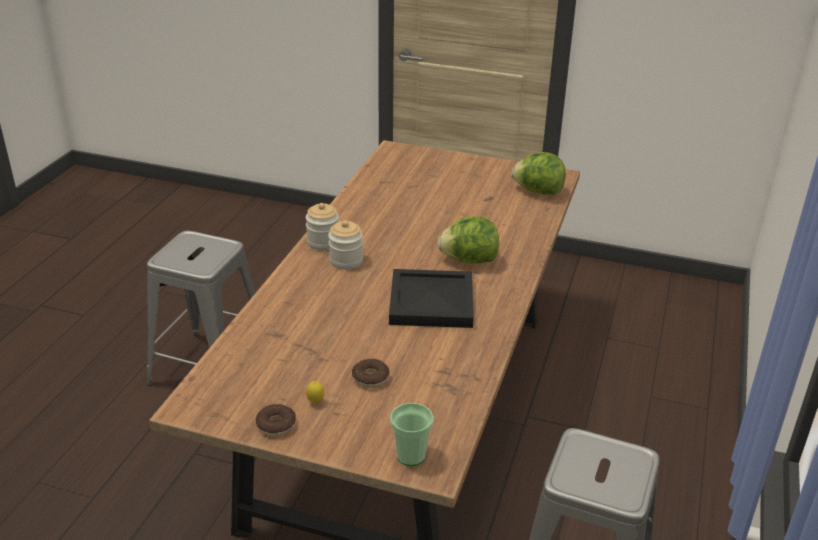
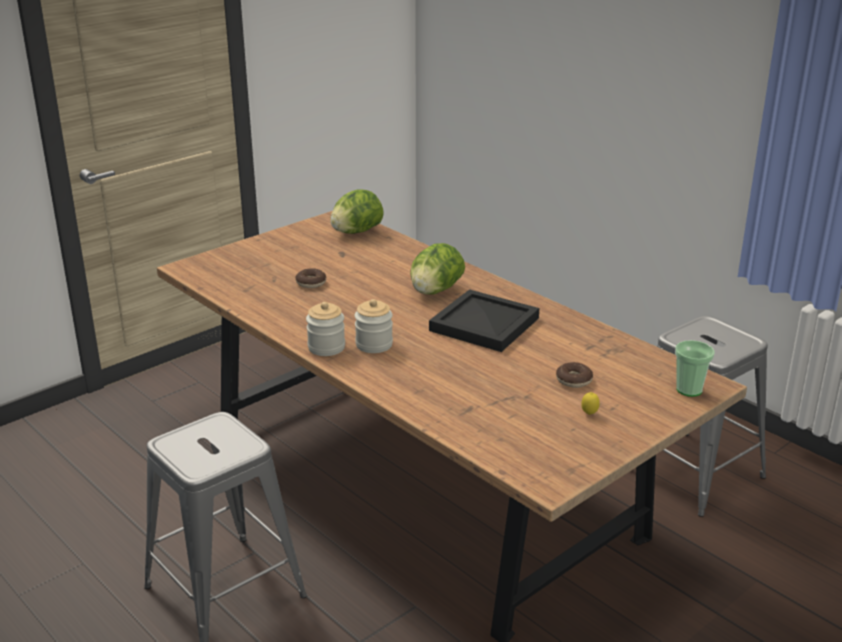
camera: 60 degrees left, 5 degrees down
(276, 425) = (609, 441): donut -> donut (311, 283)

